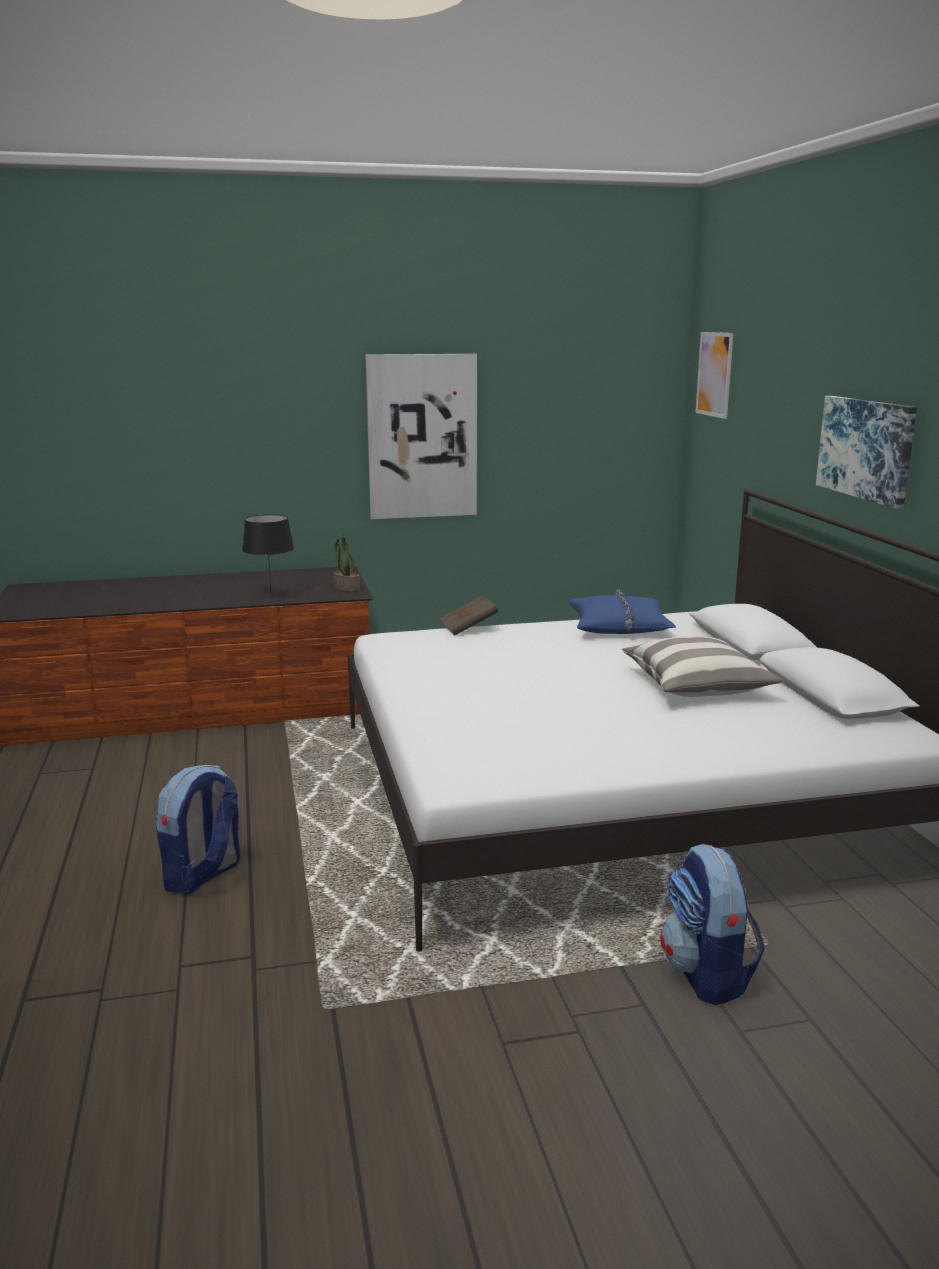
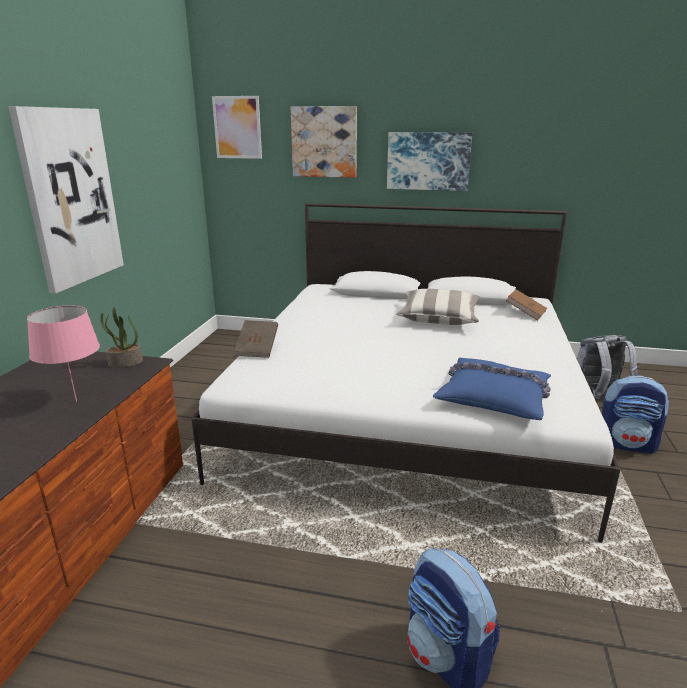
camera: 65 degrees left, 5 degrees up
(271, 593) = (75, 401): black table lamp -> pink table lamp
(619, 626) = (312, 310): blue pillow -> blue pillow (494, 397)
(776, 403) = (324, 142): none -> picture
(819, 734) = (525, 313): none -> brown book
(838, 942) = (596, 402): none -> grey backpack

